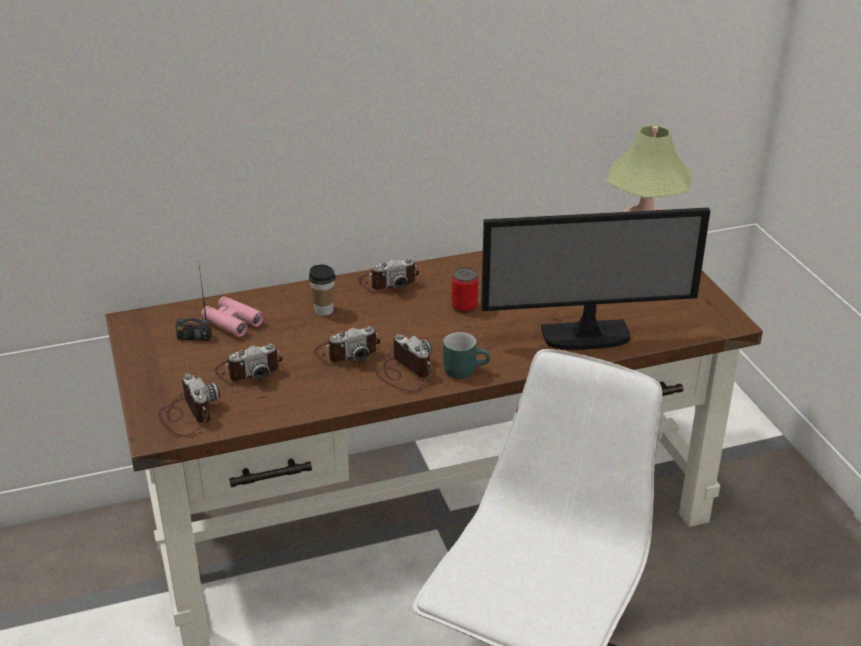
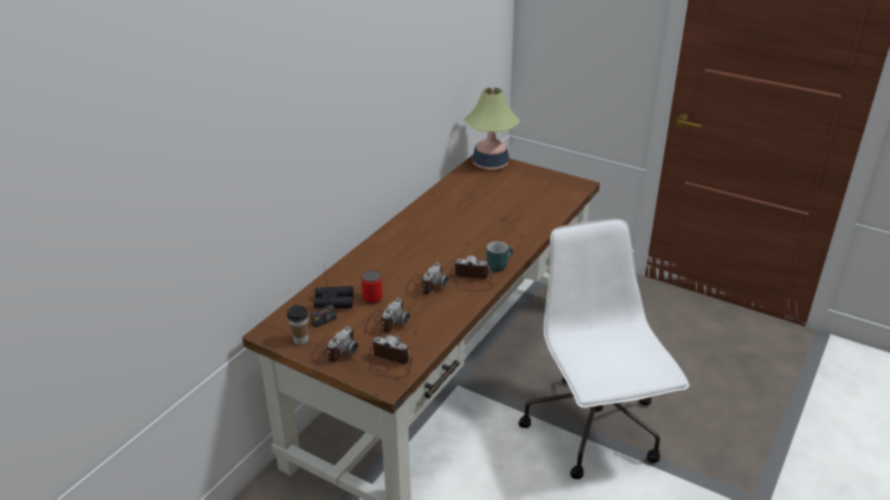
camera: 40 degrees left, 0 degrees up
(232, 322) = (334, 302): pink binoculars -> black binoculars
(324, 310) = (378, 270): cup -> cup (301, 339)
(388, 281) = (390, 238): camera -> camera (334, 350)
(464, 306) = (450, 233): can -> can (372, 299)
(586, 337) = (531, 221): monitor -> none

